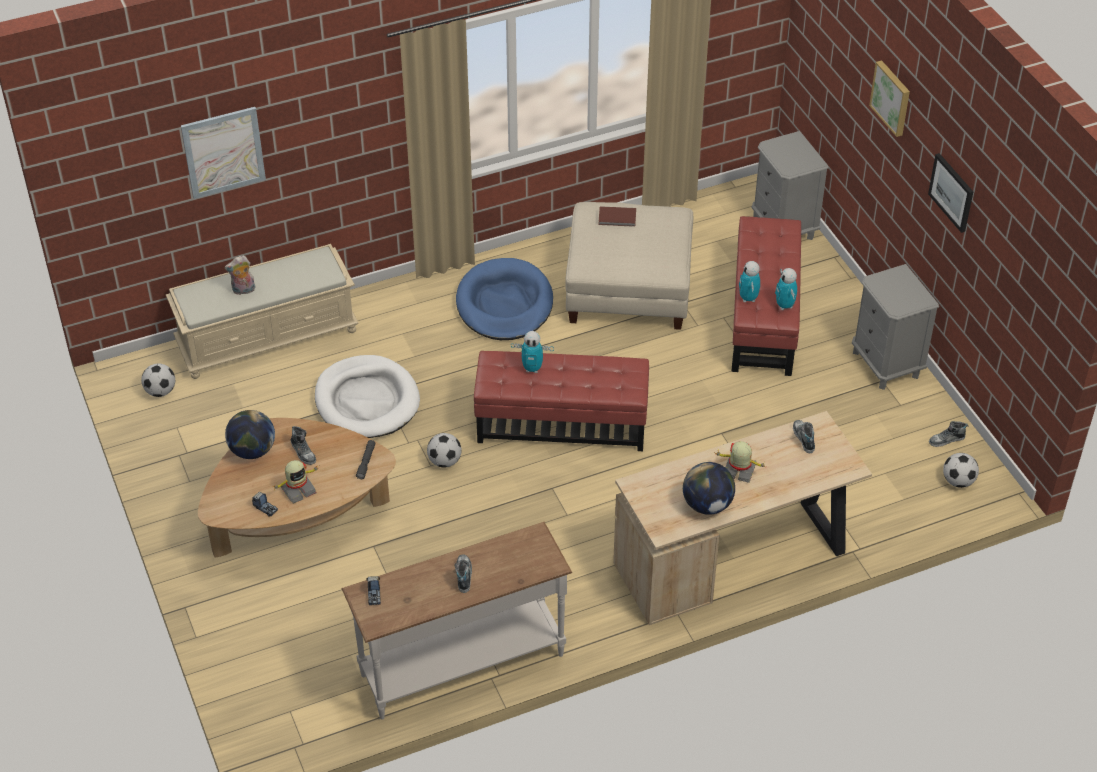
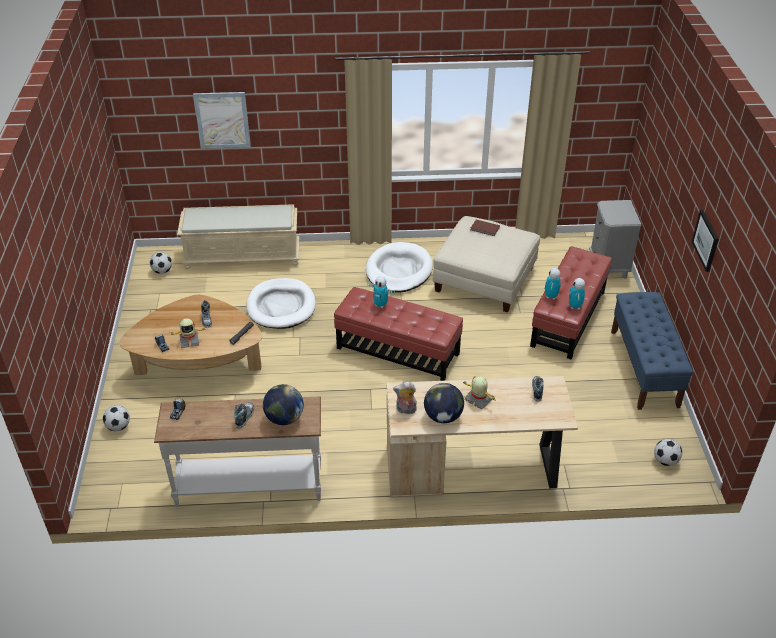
camera: 20 degrees right, 5 degrees down
(243, 291) = (225, 218): plush toy -> plush toy (405, 410)
(252, 451) = (176, 310): globe -> globe (284, 418)
(444, 461) = (309, 354): football -> football (118, 427)
(504, 304) = (399, 270): blue dog bed -> white dog bed
(886, 364) = (644, 368): grey nightstand -> blue bench
(892, 97) = (683, 169): picture -> none
(947, 440) = (668, 430): shoe -> none

